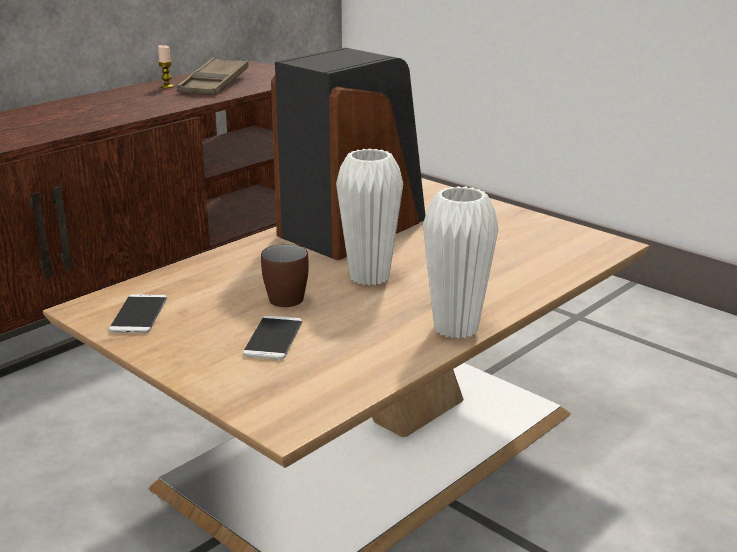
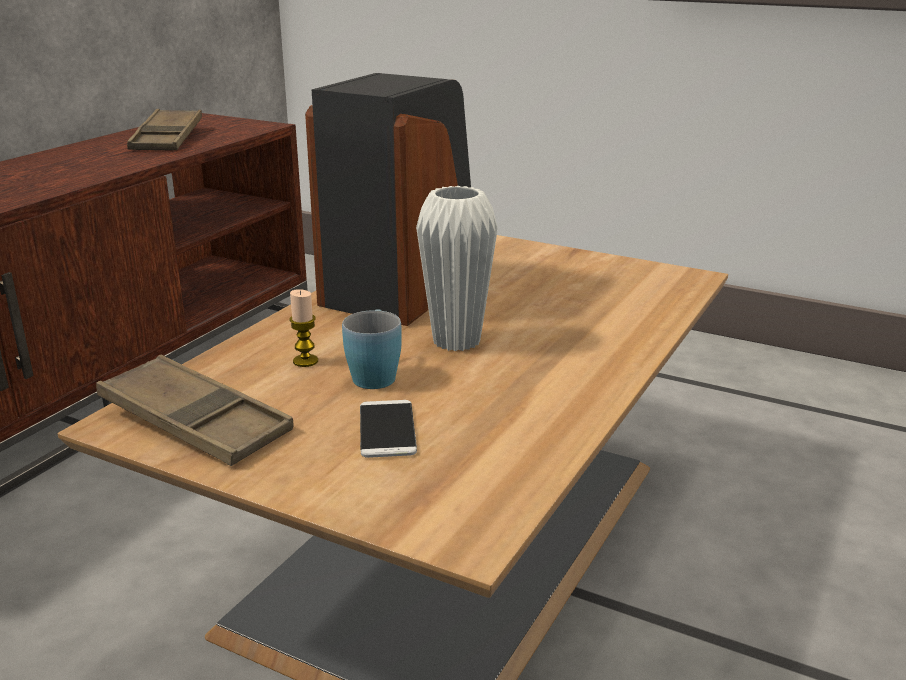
camera: 15 degrees left, 0 degrees up
(139, 314) = (195, 422): phone -> brown tray
(167, 86) = (110, 144): candle -> candle (305, 361)
(289, 295) = (375, 374): brown mug -> blue mug
(456, 328) = (593, 389): white vase -> none

